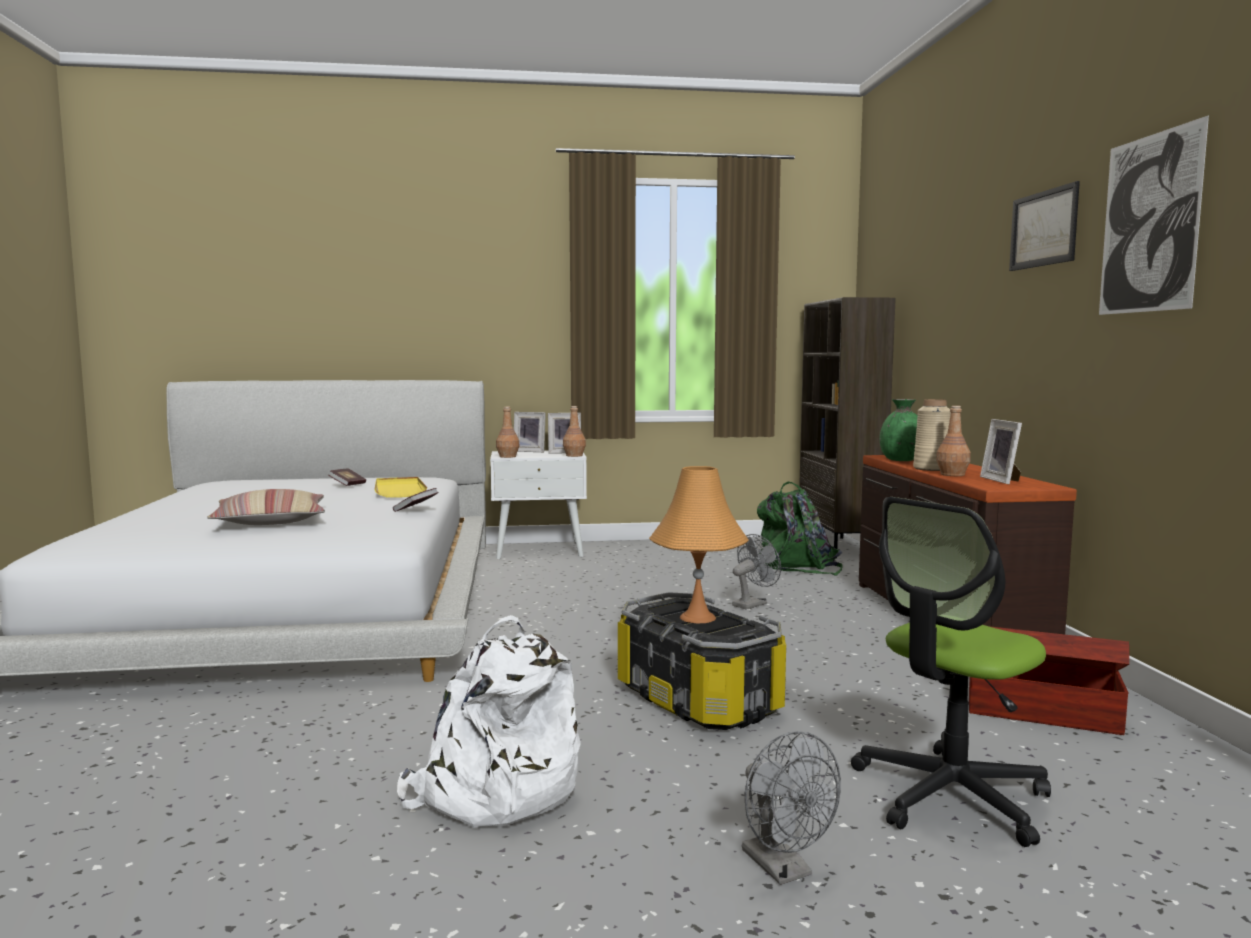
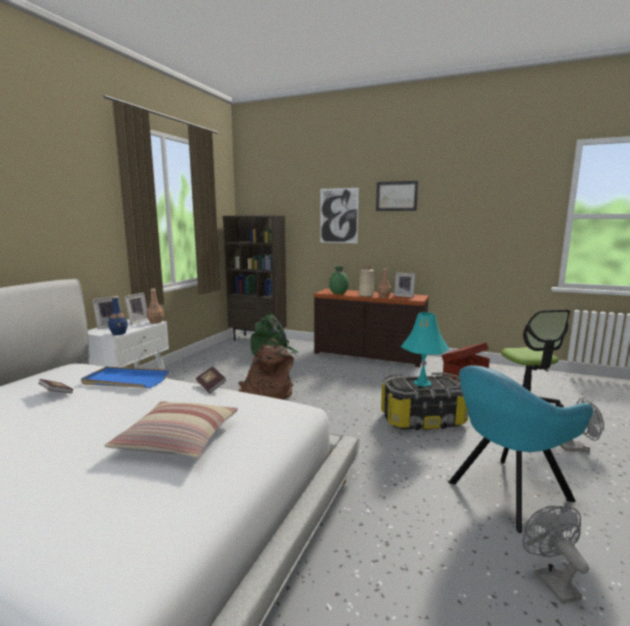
camera: 60 degrees left, 5 degrees up
(399, 490) = (125, 380): yellow tray -> blue tray
(494, 792) = (506, 493): white backpack -> turquoise armchair
(508, 456) = (119, 333): brown bottle -> blue bottle
(637, 596) = (267, 393): none -> brown backpack
(698, 617) = (422, 383): orange table lamp -> turquoise table lamp
(752, 604) = (313, 376): grey fan -> grey fan (550, 580)
(1149, 223) = (456, 201): picture -> picture (338, 215)

